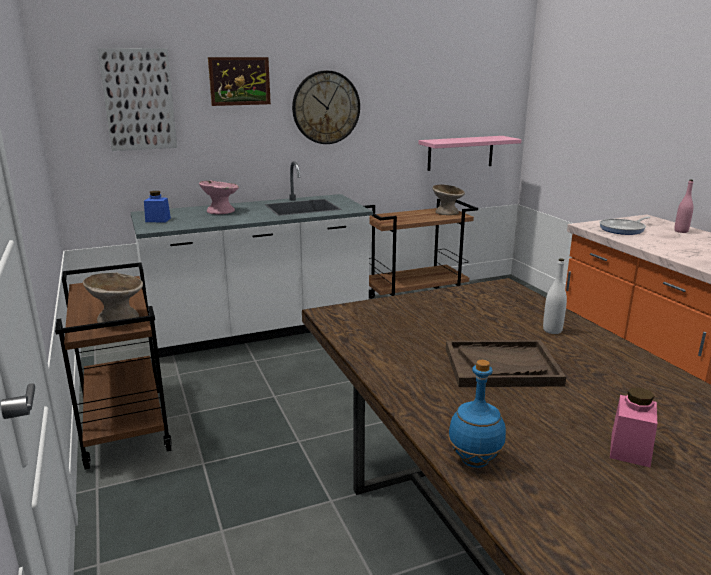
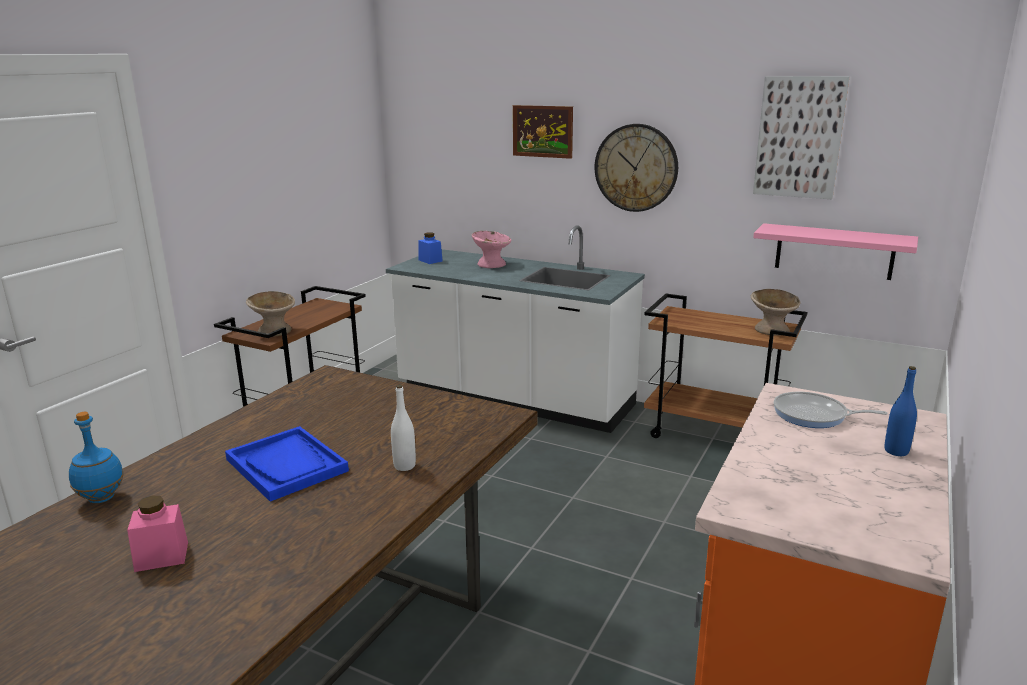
camera: 50 degrees right, 0 degrees up
(139, 100) = (453, 144): picture -> picture (799, 137)
(502, 366) = (287, 465): brown tray -> blue tray
(681, 231) = (896, 451): pink bottle -> blue bottle

